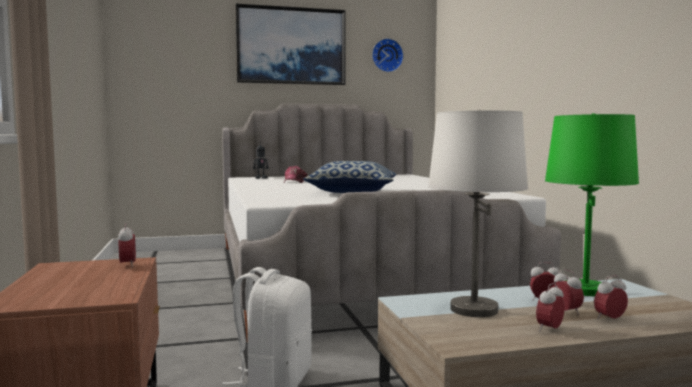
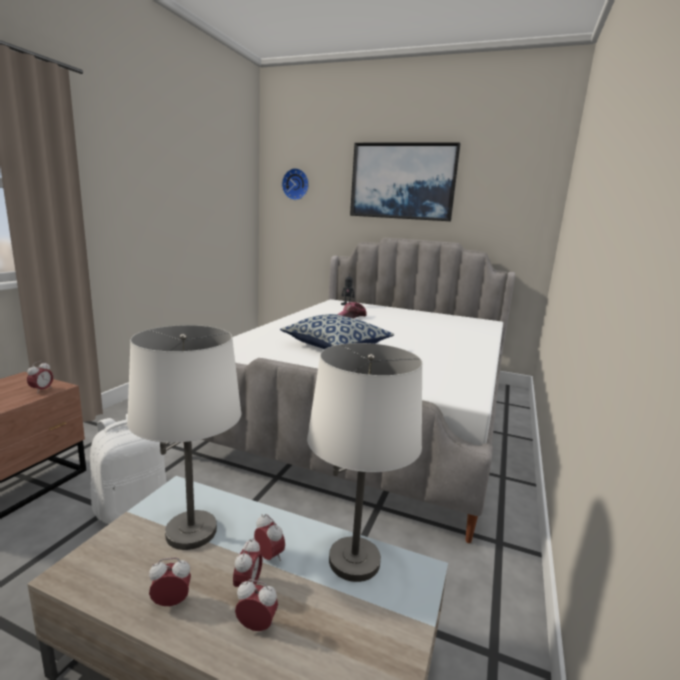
camera: 35 degrees right, 10 degrees up
(386, 55) = (503, 190): wall clock -> wall clock (296, 184)
(584, 290) = (354, 560): green table lamp -> white table lamp

